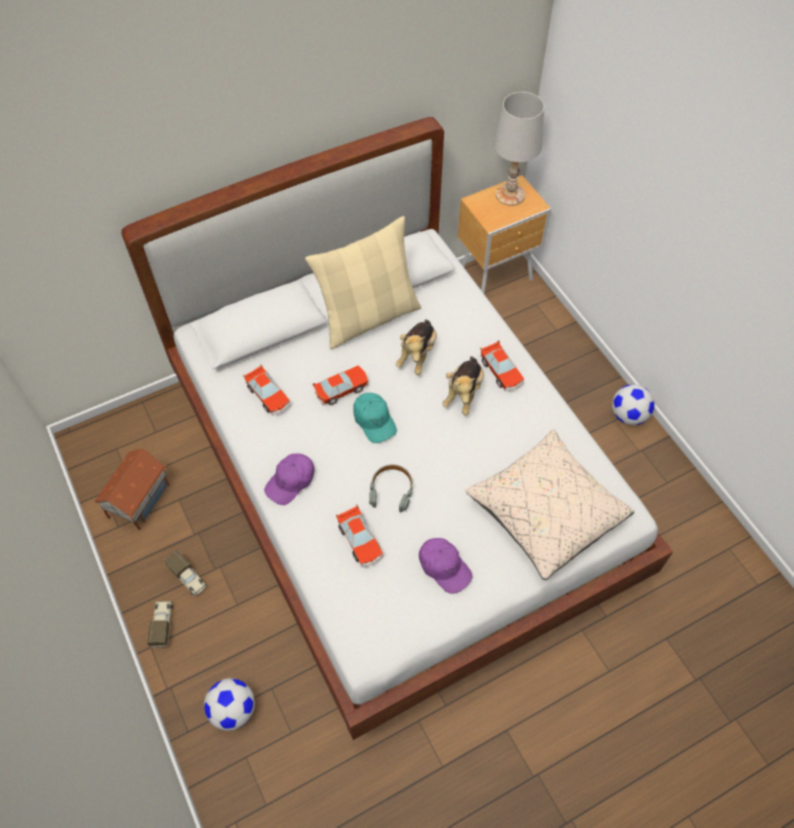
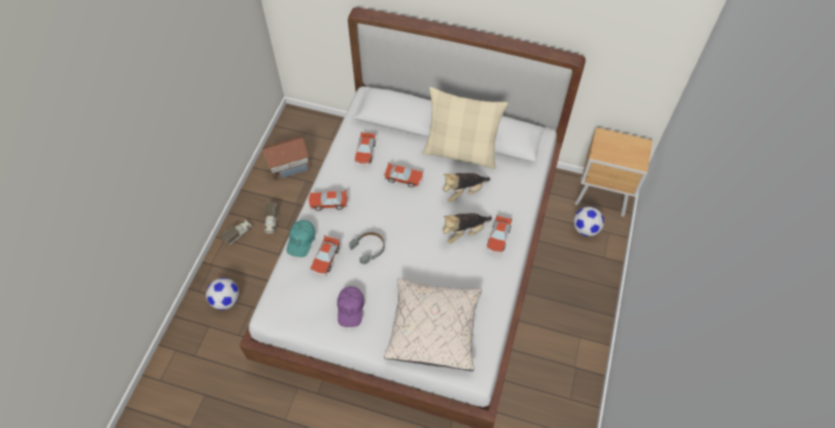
camera: 45 degrees right, 0 degrees up
(291, 481) = (328, 203): purple cap -> toy car
(374, 420) = (401, 207): turquoise cap -> turquoise cap (301, 240)
(510, 195) = (630, 146): white table lamp -> none
(628, 415) = (592, 342): football -> football (585, 229)

